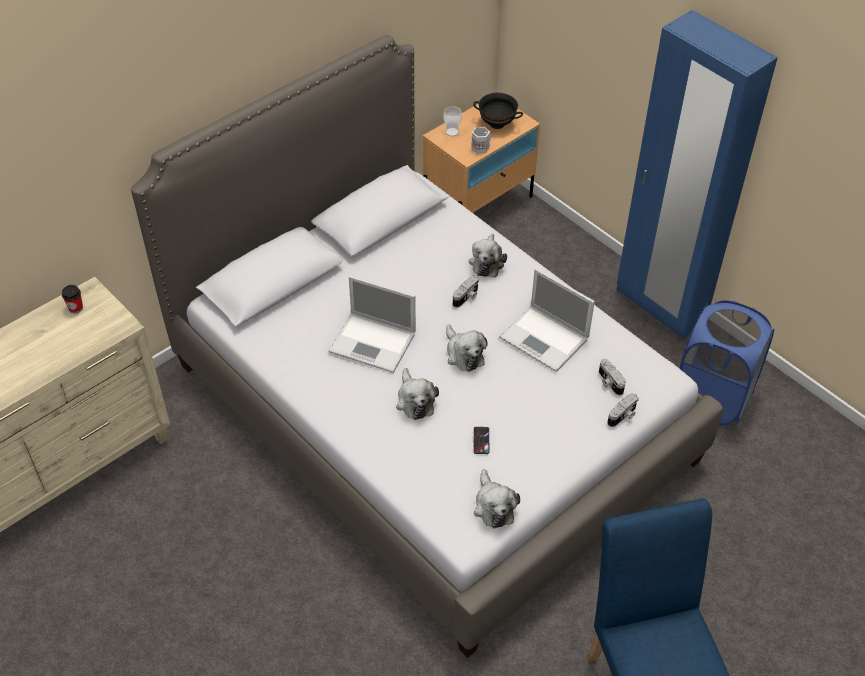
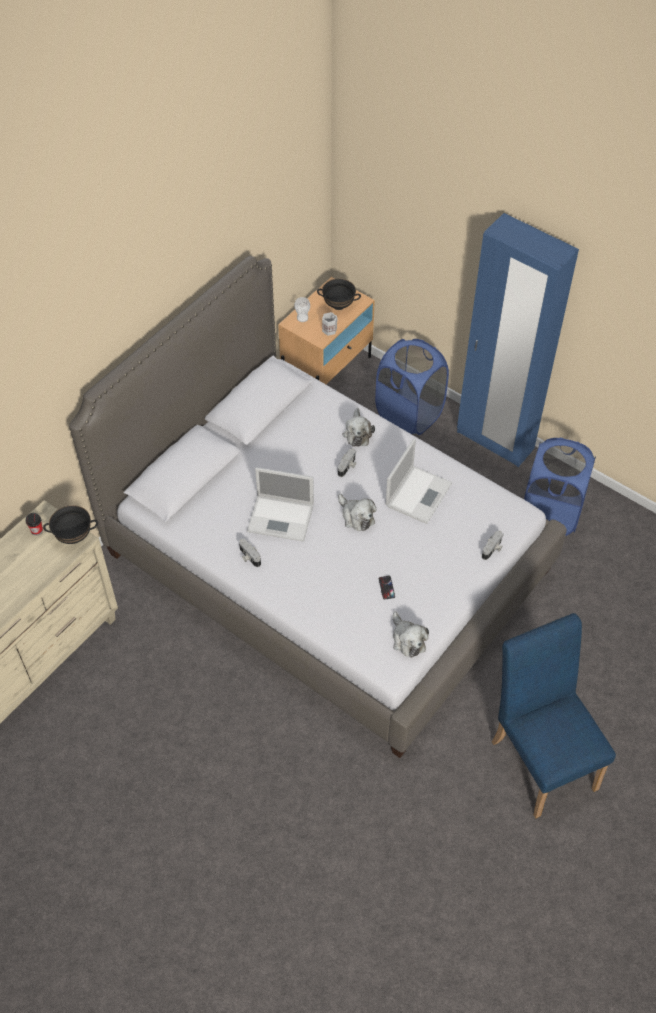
camera: 10 degrees left, 5 degrees up
(116, 321) = (74, 537): none -> black bowl
(415, 400) = (326, 562): plush toy -> none
(545, 339) = (419, 493): laptop -> laptop turned 90 degrees counterclockwise
(564, 263) = (409, 414): none -> blue laundry basket
(609, 382) = (476, 523): camera -> camera (249, 557)

